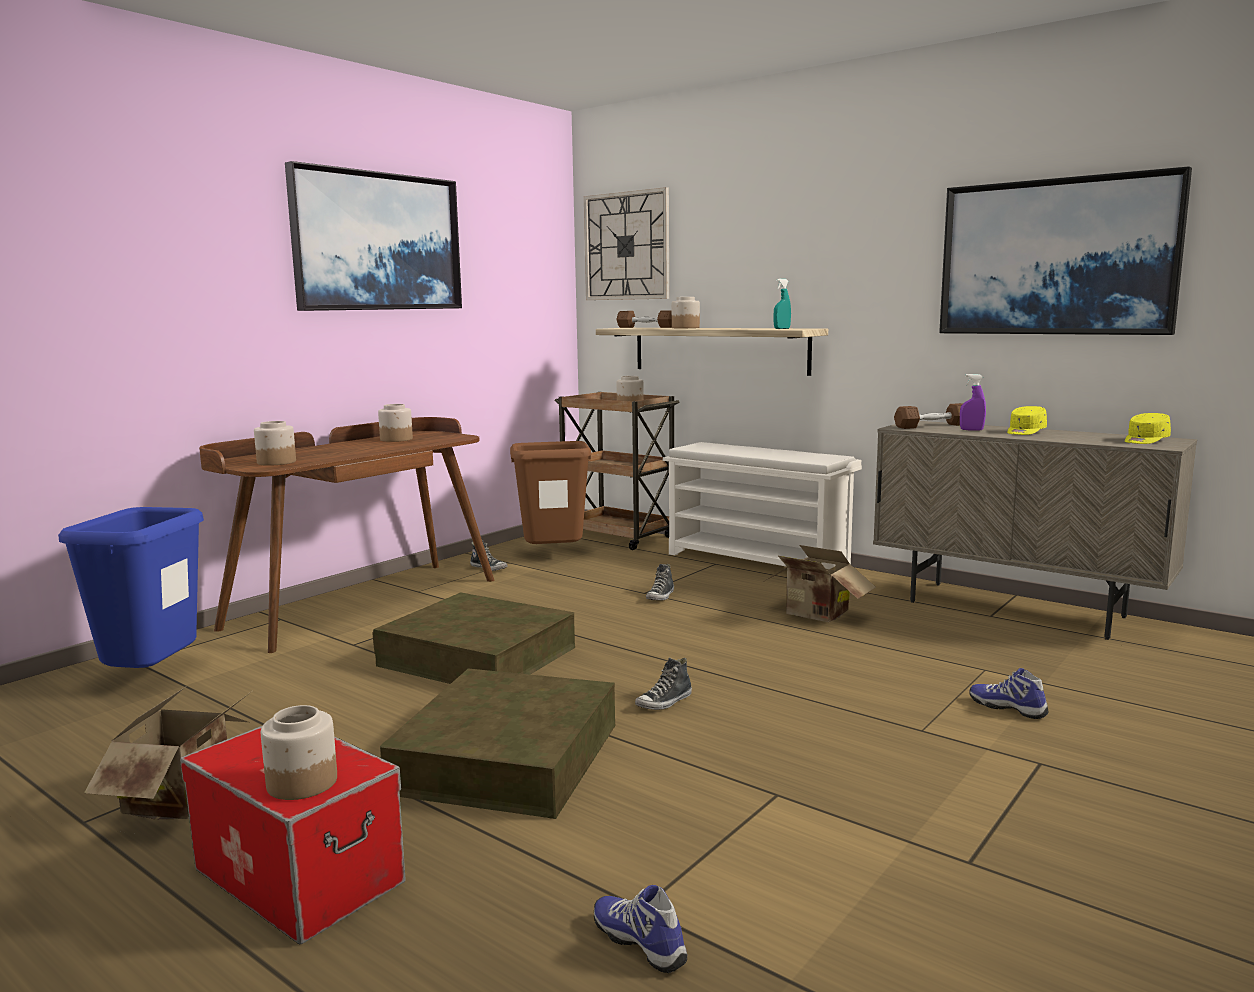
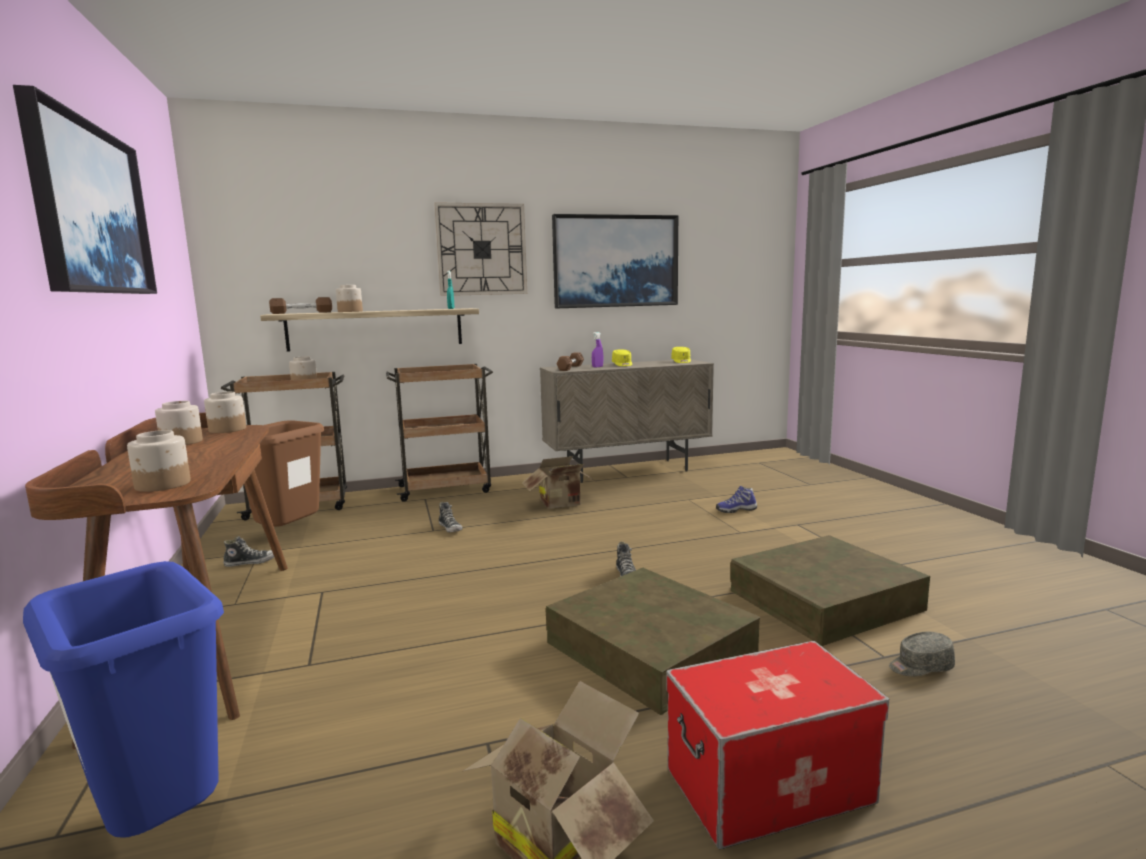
camera: 55 degrees left, 0 degrees up
(301, 783) = (821, 683): jar -> jar (227, 429)
(477, 657) = (446, 615): brown storage box -> brown storage box (825, 600)
(627, 246) = (261, 238): wall clock -> wall clock (481, 249)
(641, 942) = (920, 666): shoe -> grey cap
(759, 561) = (446, 489): white shoe rack -> brown cart

